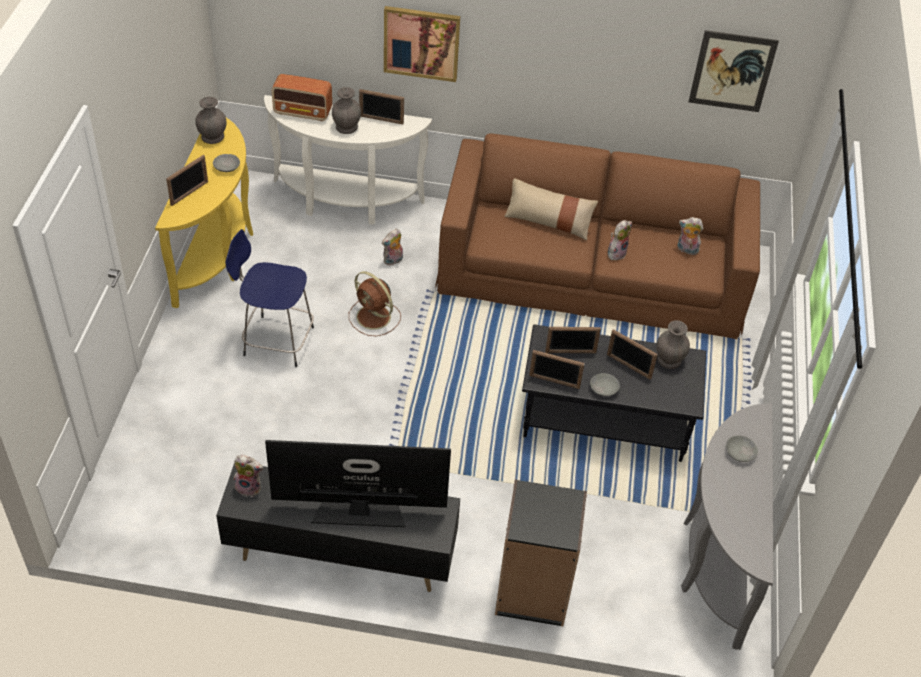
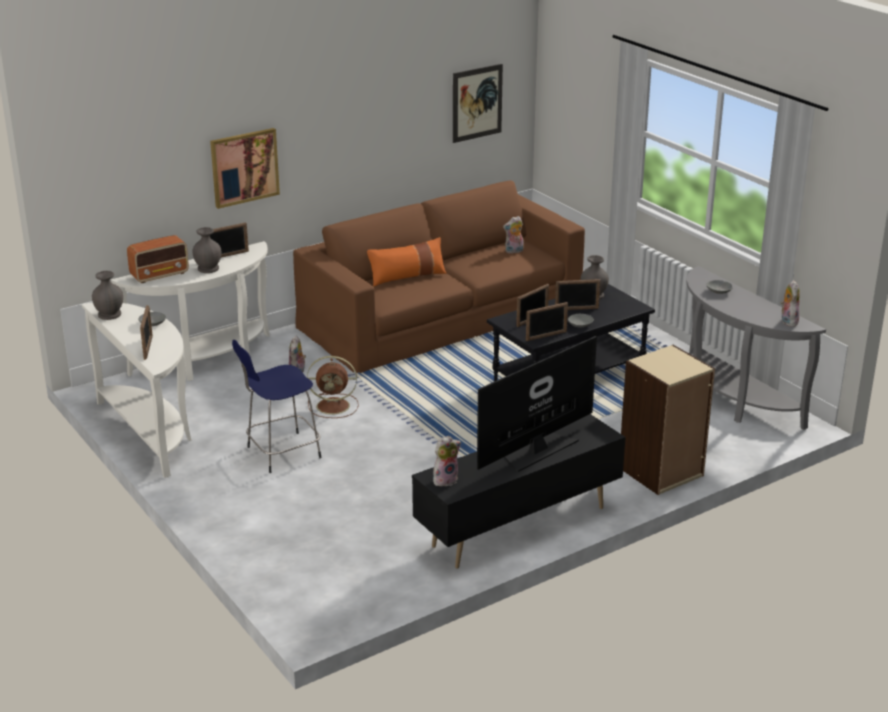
camera: 40 degrees left, 20 degrees down
(218, 253) = (151, 433): yellow console table -> white console table
(532, 592) = (661, 472): black bookcase -> beige bookcase
(548, 222) = (407, 276): beige pillow -> orange pillow
(616, 252) = (473, 271): plush toy -> plush toy (787, 321)

